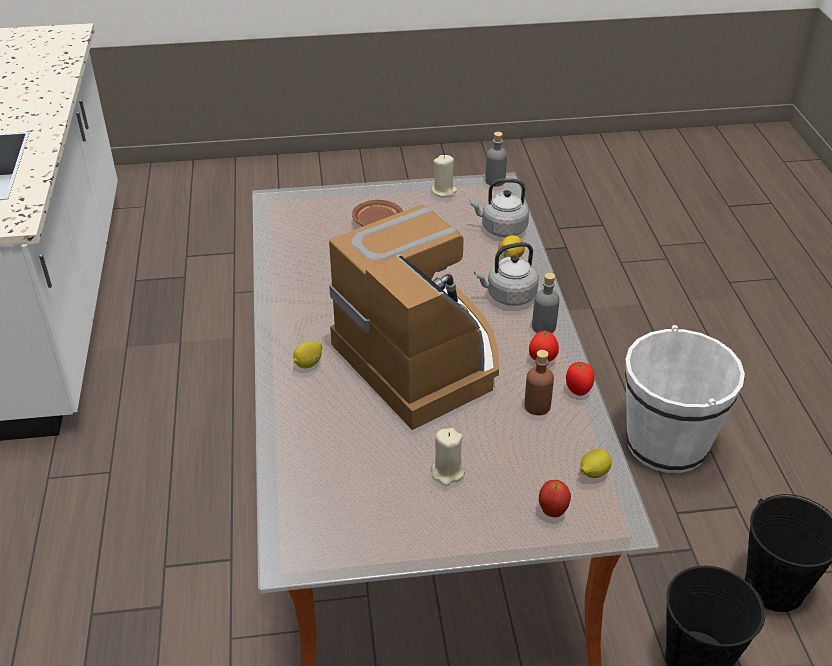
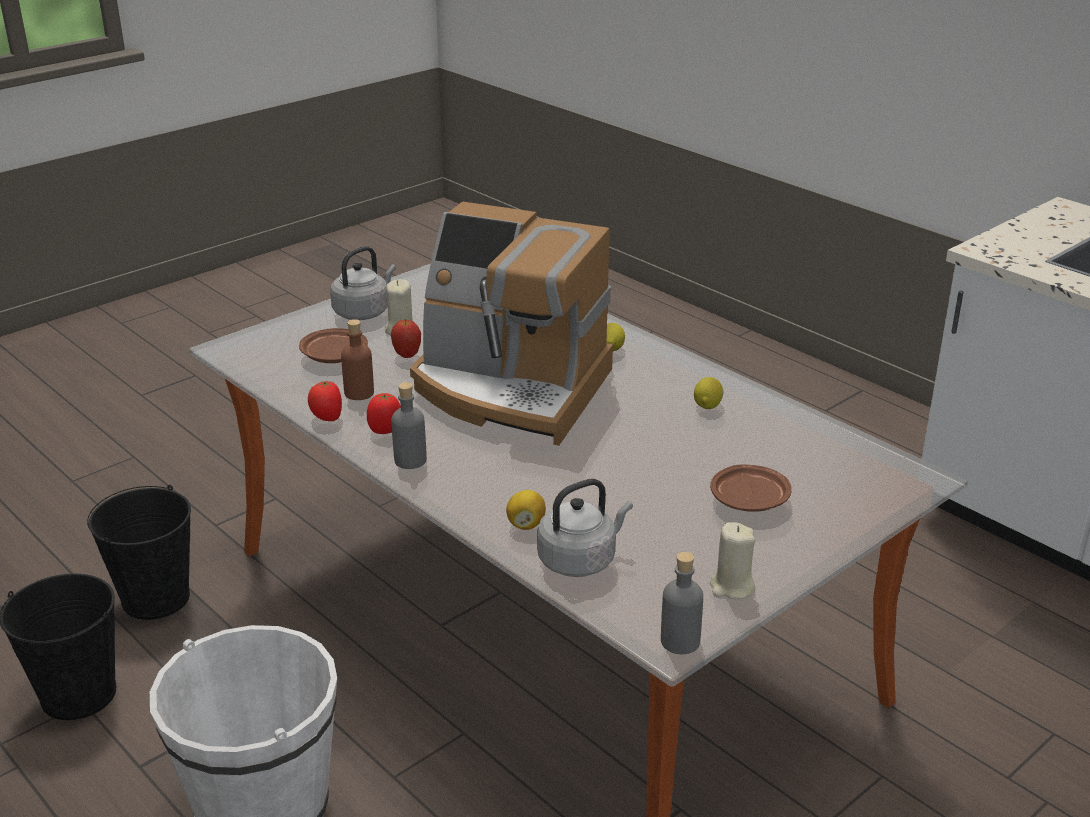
camera: 145 degrees right, 10 degrees down
(508, 296) = (482, 477): grey kettle -> grey kettle (363, 312)
(530, 462) = (333, 356): none -> brown plate
(552, 511) = (291, 336): apple -> apple (407, 355)
(593, 473) = (270, 367): lemon -> lemon (708, 405)

